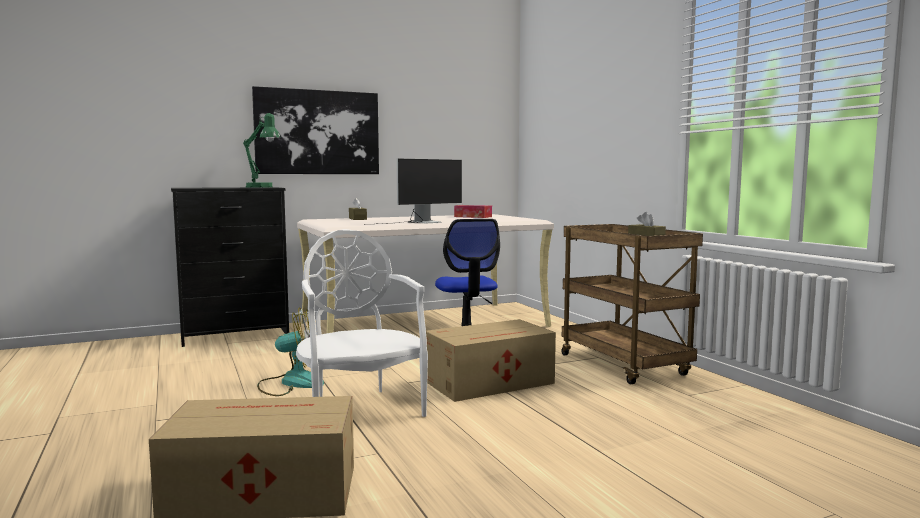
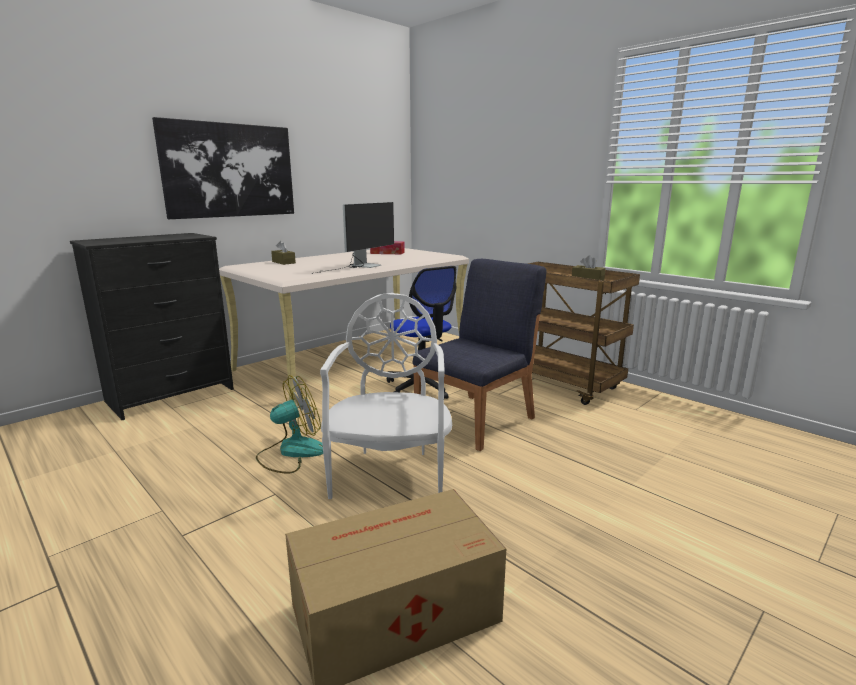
camera: 20 degrees left, 10 degrees up
(263, 187) = (184, 235): green table lamp -> none
(361, 408) = (390, 473): white chair -> white chair turned 45 degrees clockwise
(491, 382) = (477, 420): cardboard box -> blue chair

